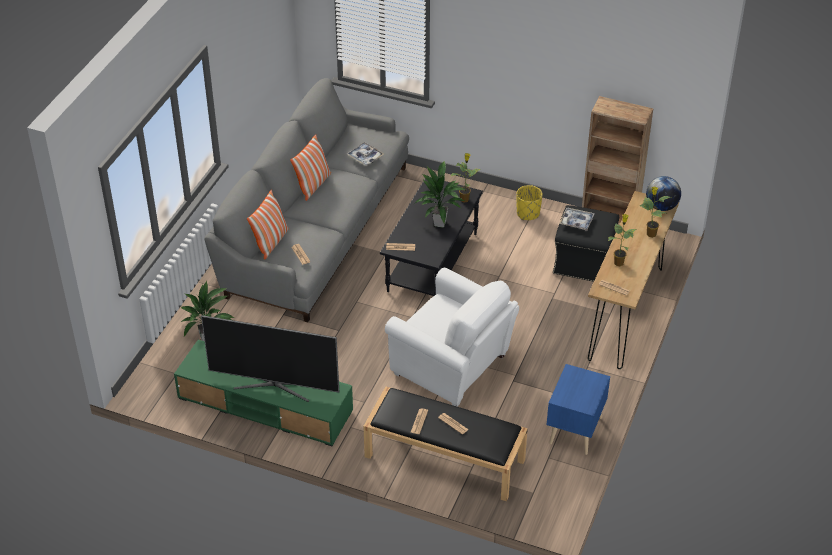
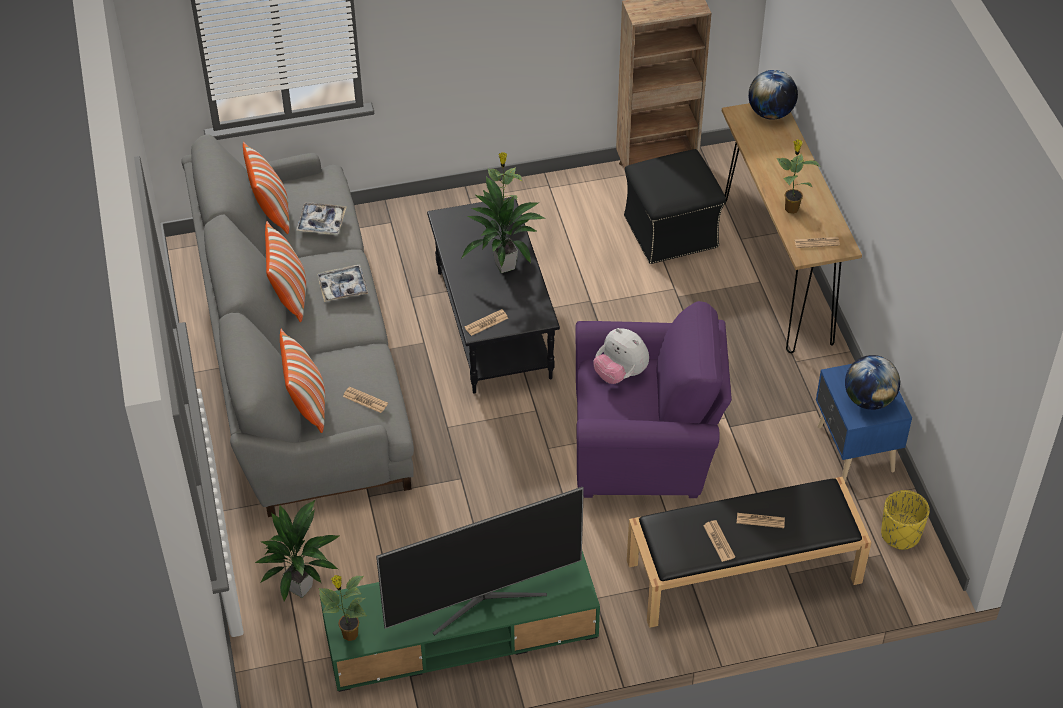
camera: 35 degrees left, 5 degrees up
(345, 140) = (271, 212): none -> pillow
(450, 309) = (620, 374): none -> plush toy
(453, 367) = (646, 448): white armchair -> purple armchair
(528, 213) = (550, 202): yellow planter -> yellow planter (900, 535)
(576, 222) = (661, 182): tray -> tray (343, 287)
(577, 393) = (868, 400): none -> globe
(650, 234) = (791, 154): potted plant -> potted plant (349, 634)

